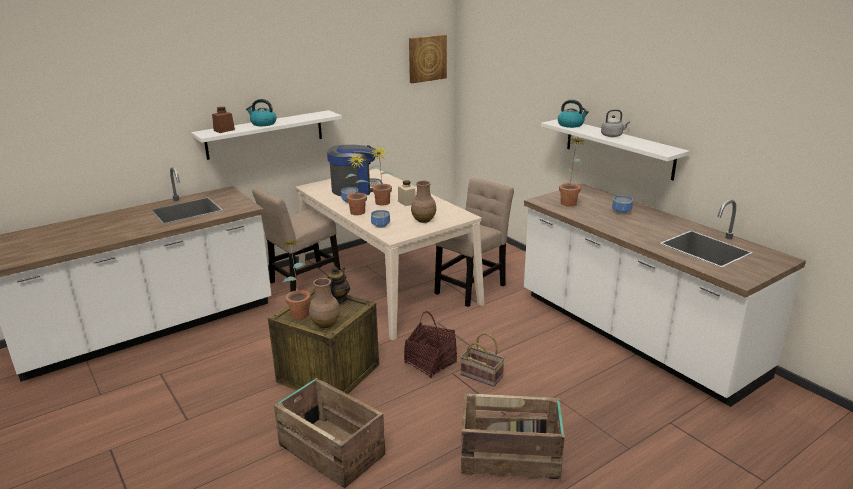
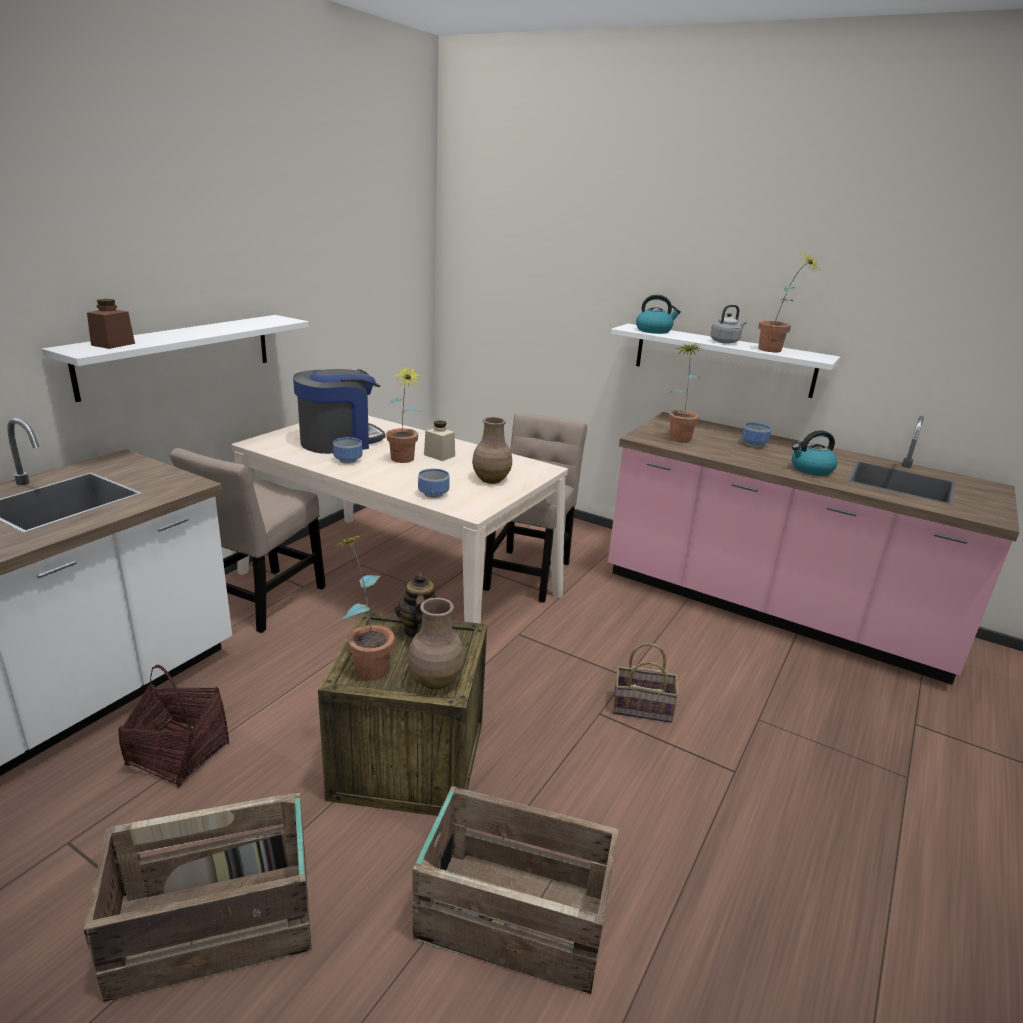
camera: 25 degrees left, 0 degrees up
(263, 124) = (181, 334): kettle -> kettle (811, 469)
(358, 214) = (379, 479): potted plant -> potted plant (775, 351)
(427, 58) = (403, 241): picture -> none
(430, 363) = (556, 704): basket -> basket (178, 755)
(511, 456) = (785, 837): crate -> crate (218, 924)
(634, 335) = (772, 607): white counter -> pink counter

